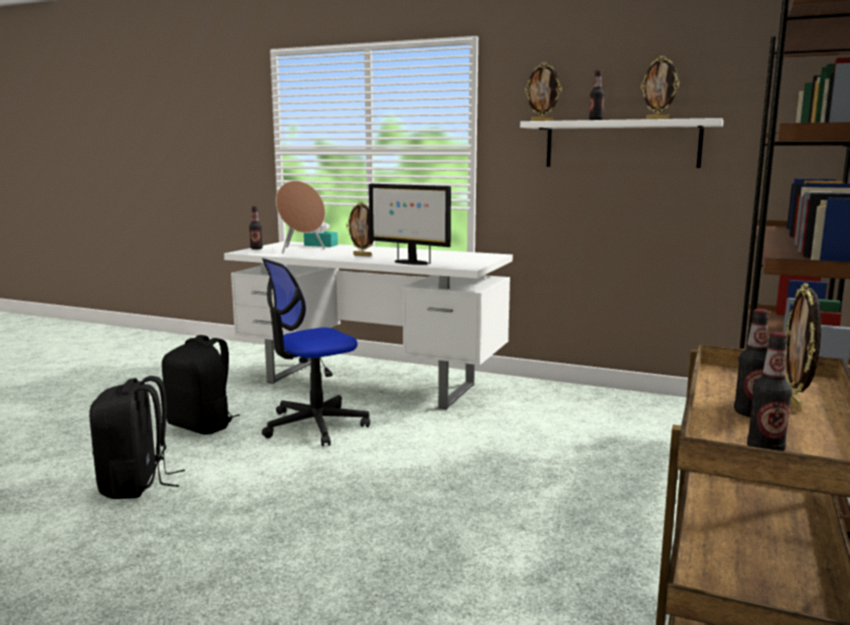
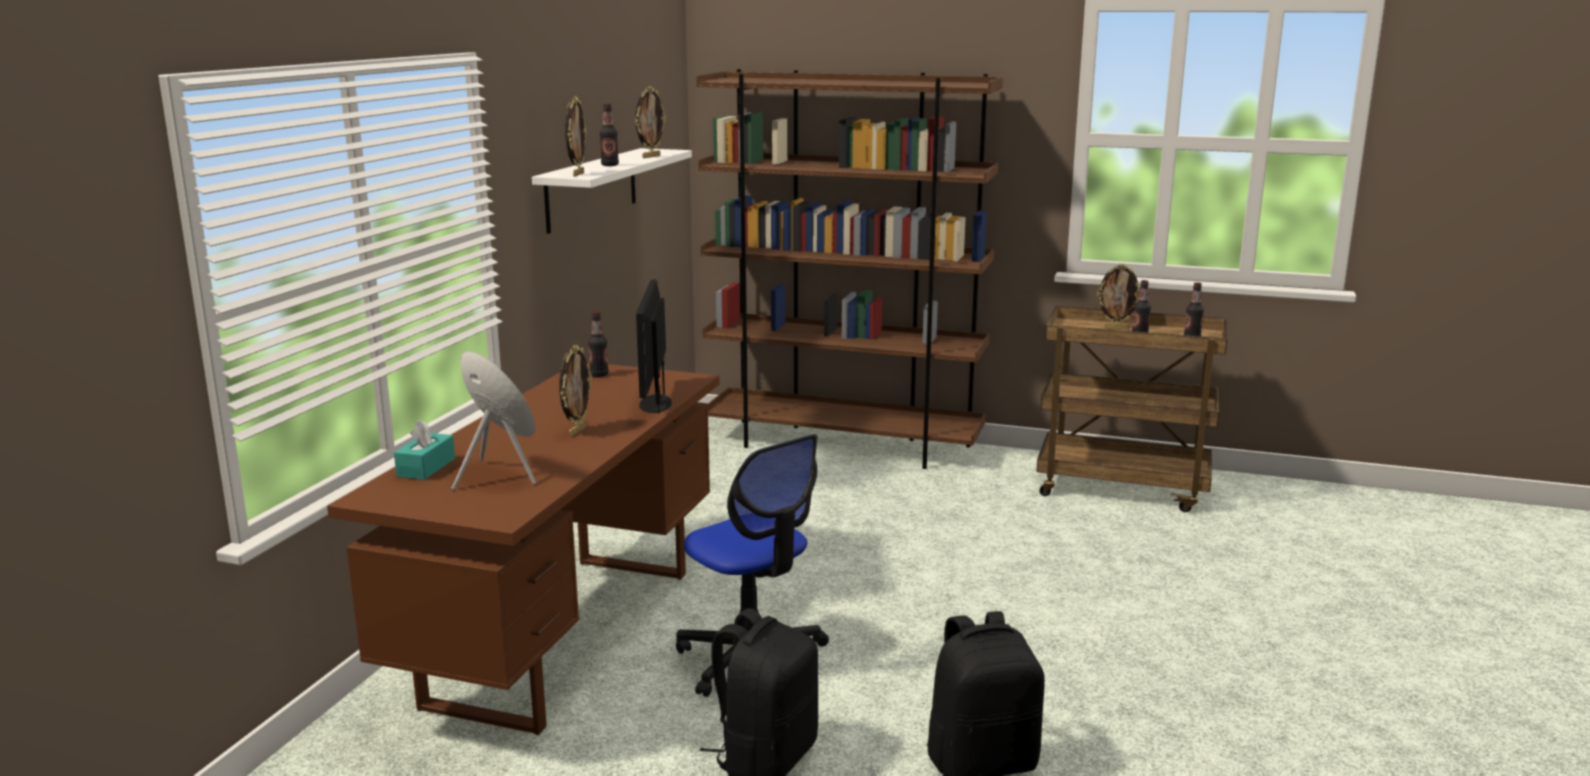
camera: 95 degrees left, 5 degrees up
(256, 248) = (457, 513): bottle -> bottle (599, 375)
(371, 383) = (564, 634): white desk -> brown desk
(410, 262) = (655, 403): monitor -> monitor turned 150 degrees clockwise

